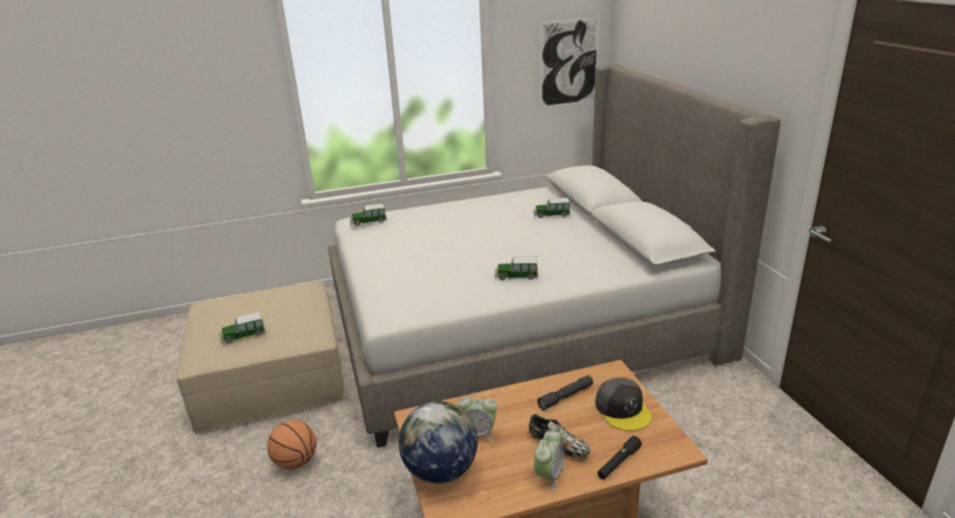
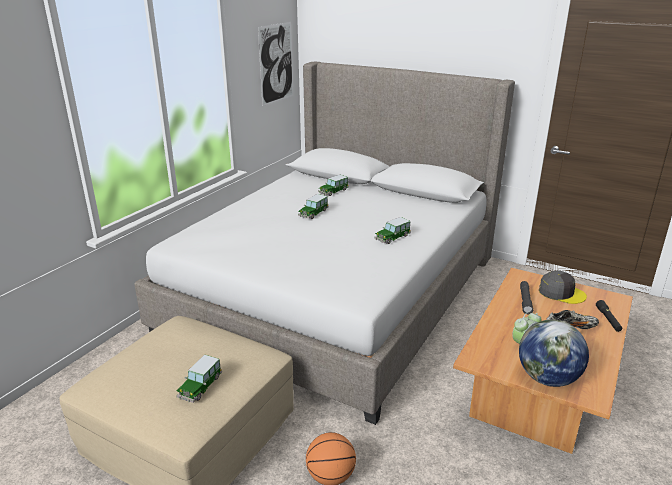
camera: 45 degrees left, 0 degrees up
(368, 221) = (195, 239): toy car -> toy car (313, 213)
(549, 476) = (595, 345): alarm clock -> none

